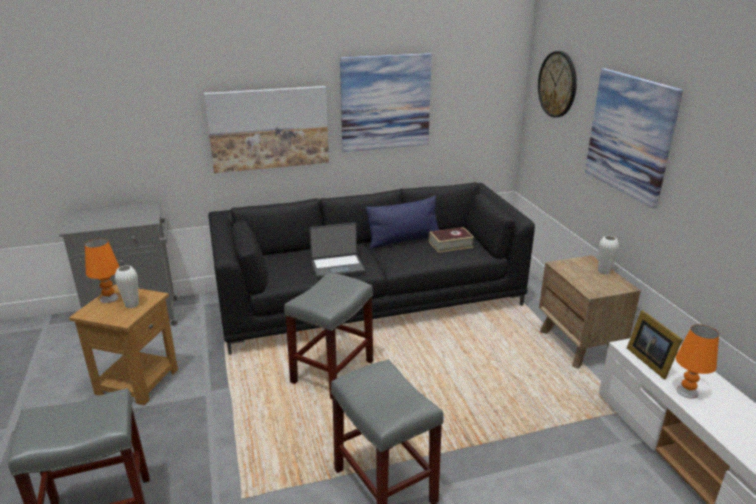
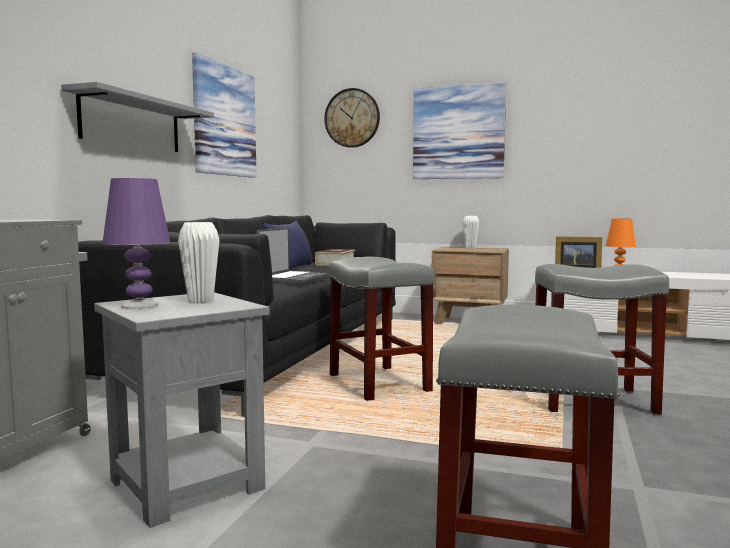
camera: 55 degrees left, 20 degrees down
(109, 298) = (140, 306): orange table lamp -> purple table lamp
(137, 381) = (185, 484): brown side table -> grey side table
(269, 128) = (132, 123): picture -> grey shelf

